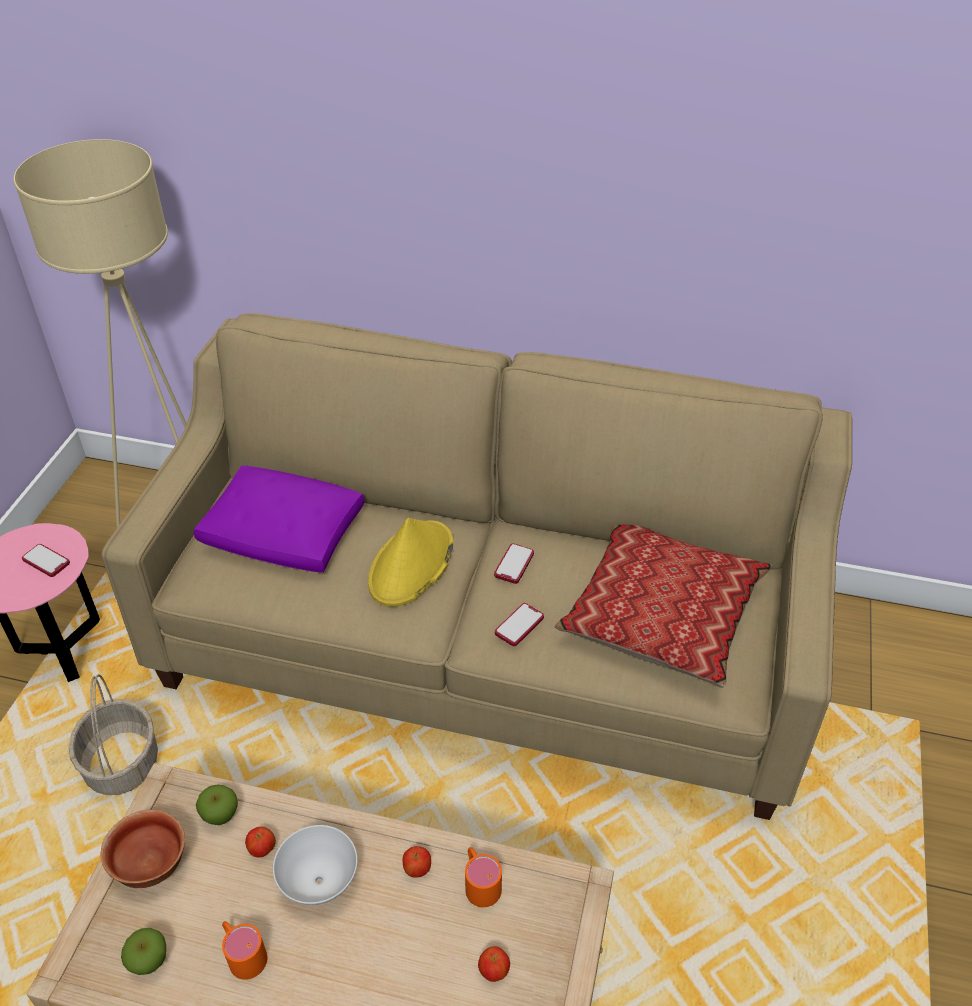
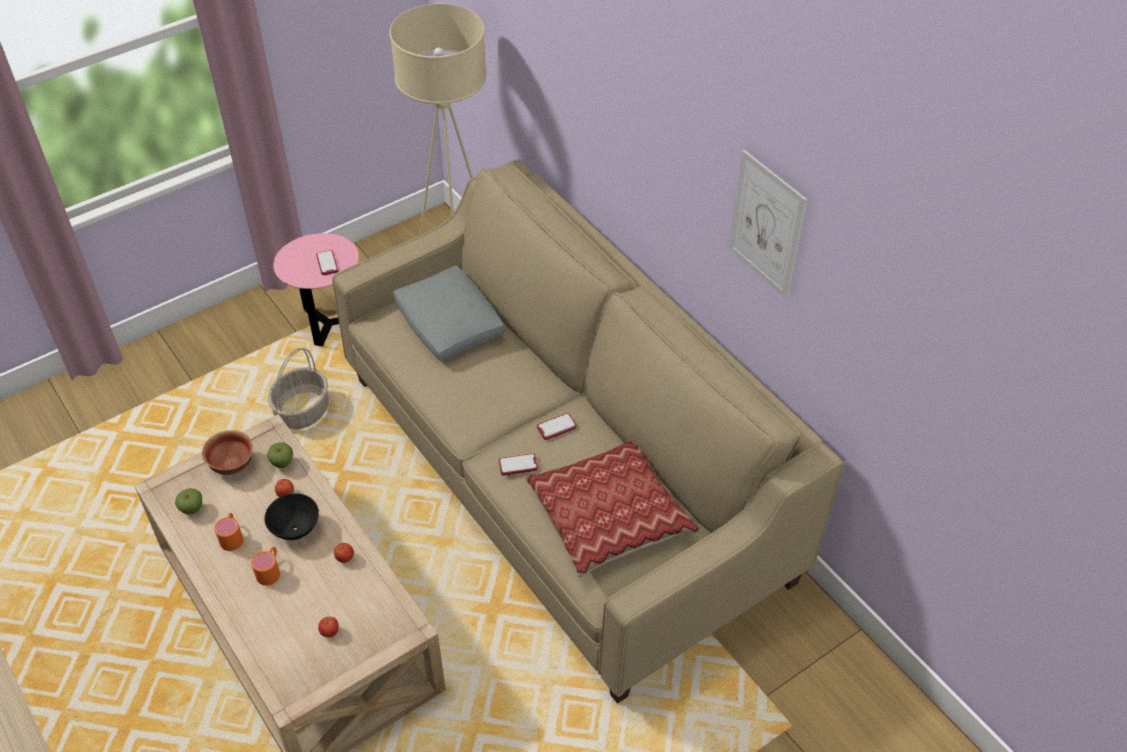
camera: 40 degrees right, 5 degrees up
(285, 534) = (450, 324): purple pillow -> grey pillow
(318, 882) = (295, 529): white bowl -> black bowl
(411, 565) = (497, 388): yellow hat -> none
(480, 882) = (366, 587): orange mug -> orange mug (270, 570)
(688, 179) = (766, 225): none -> picture

